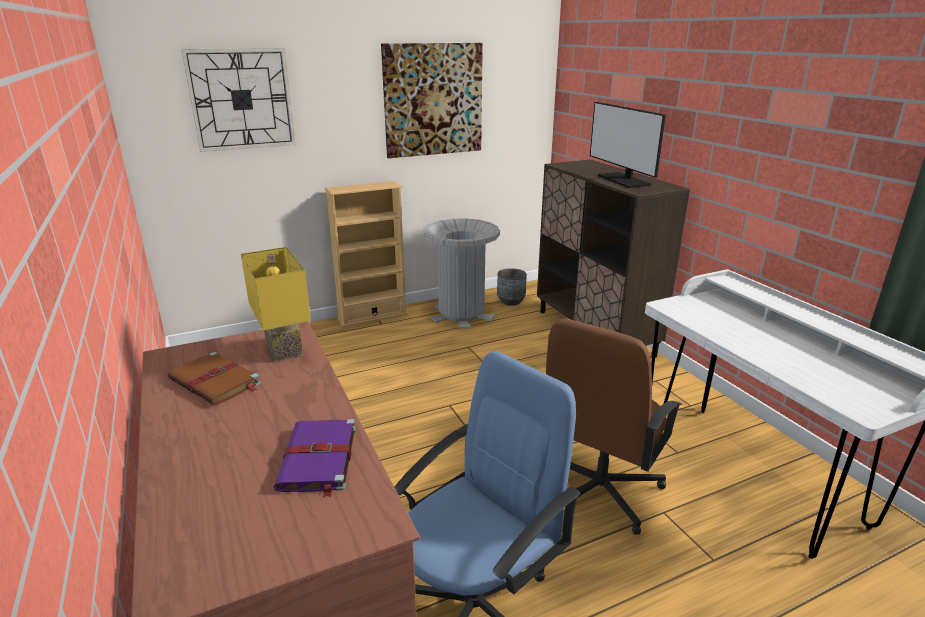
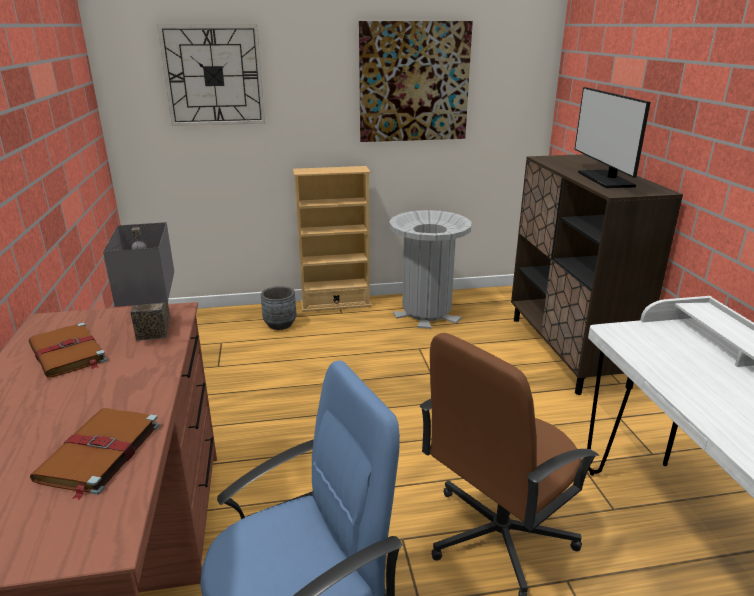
camera: 15 degrees right, 0 degrees up
(281, 349) = (151, 328): yellow table lamp -> grey table lamp
(318, 459) = (99, 453): purple book -> brown book
(511, 301) = (486, 304): grey planter -> grey planter (280, 324)

